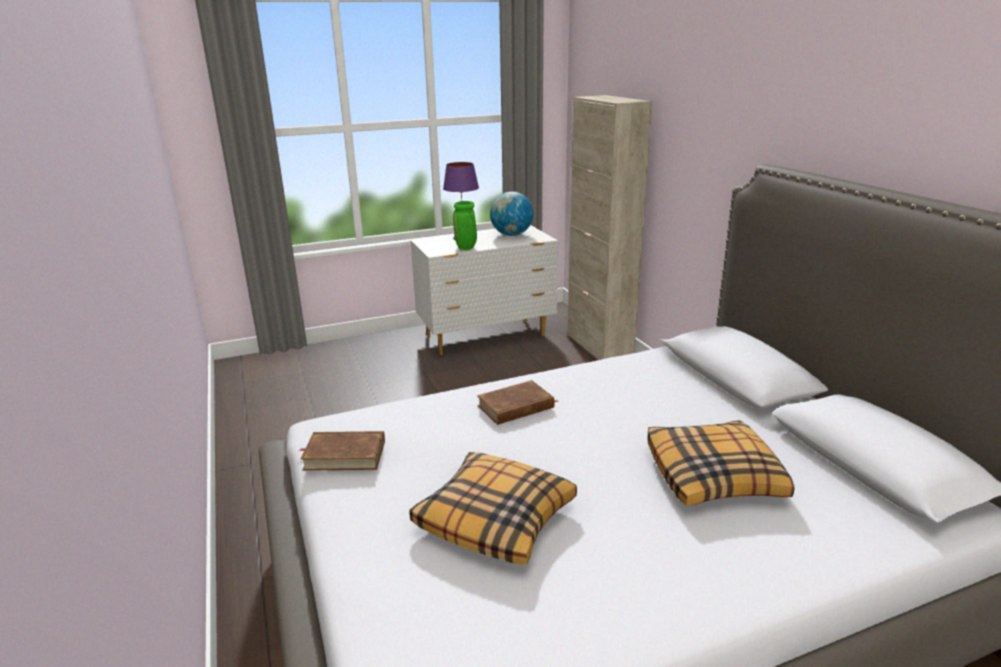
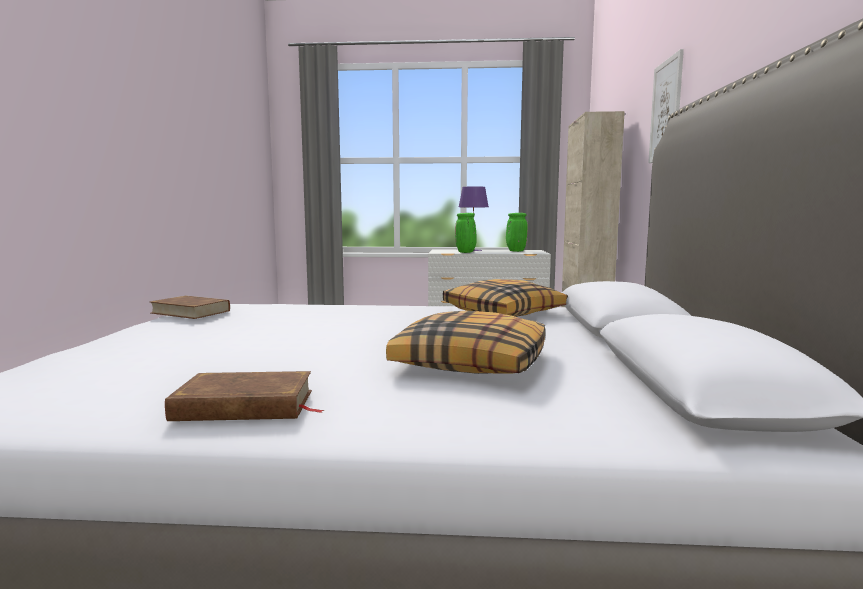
camera: 25 degrees right, 15 degrees down
(496, 518) = (223, 350): pillow -> pillow (504, 312)
(511, 235) = (515, 251): globe -> green vase
(516, 407) = (364, 312): brown book -> brown book (245, 406)
(723, 132) = (666, 110): none -> picture

